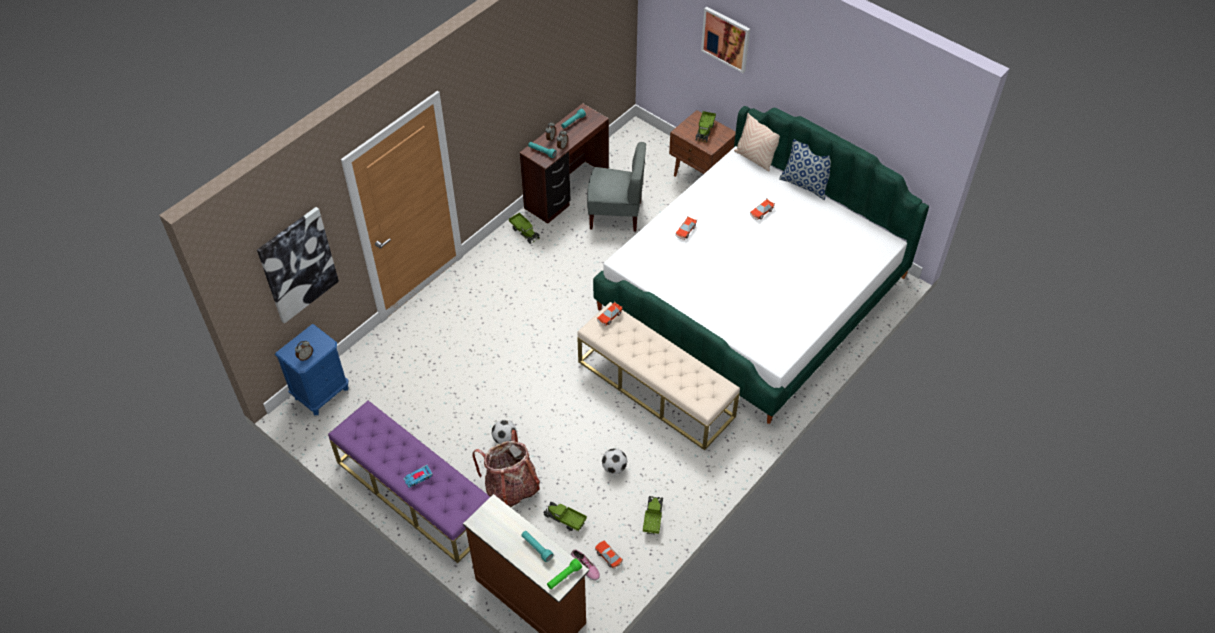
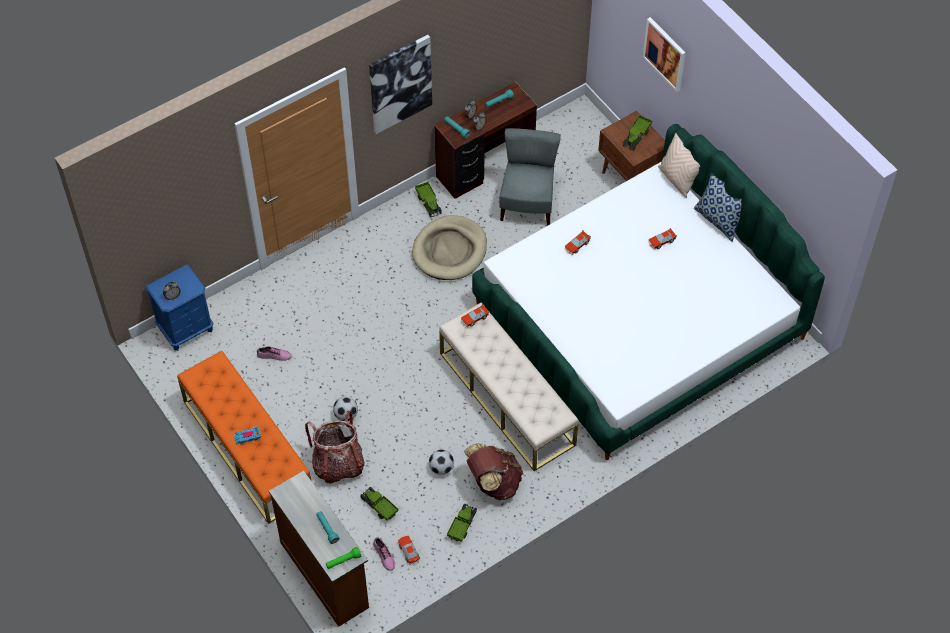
camera: 15 degrees right, 5 degrees up
(298, 265) = (179, 211): picture -> picture (400, 83)
(415, 493) = (247, 448): purple bench -> orange bench
(417, 399) = (274, 356): none -> shoe
(557, 268) = (450, 250): none -> beige dog bed
(616, 214) = (527, 204): grey chair -> grey chair turned 105 degrees counterclockwise
(669, 470) = (493, 482): none -> brown backpack

